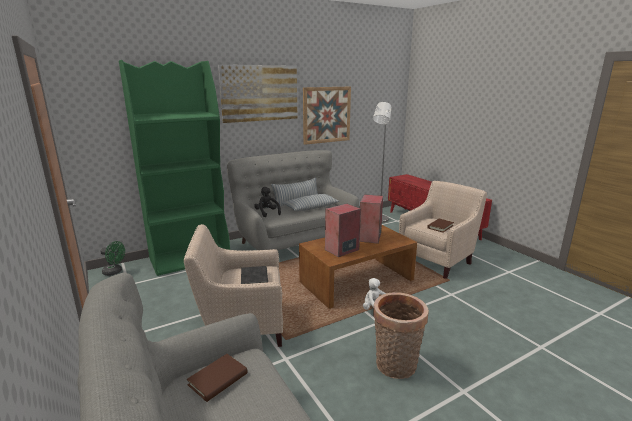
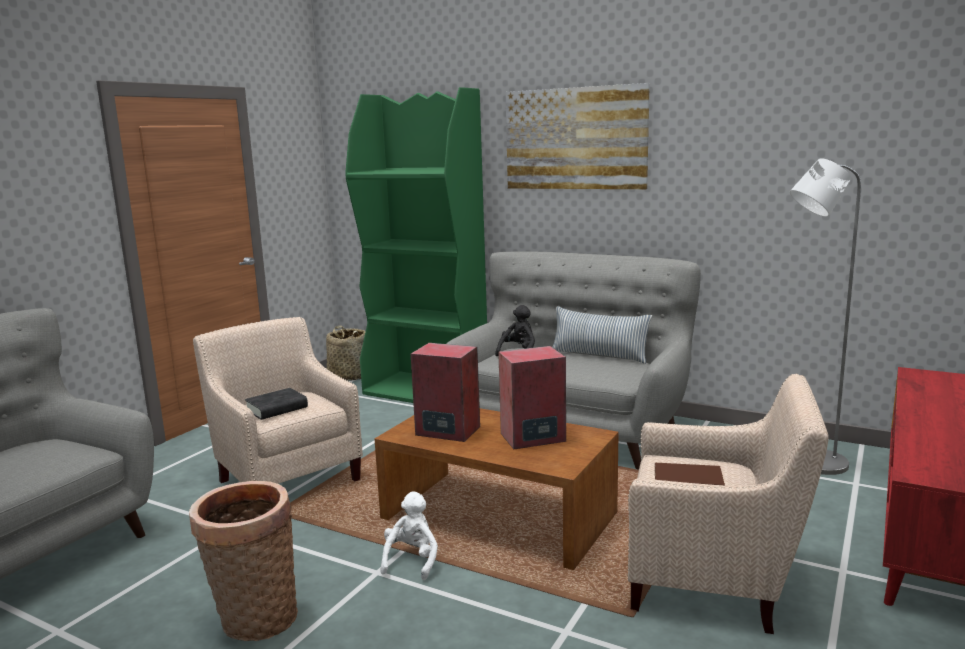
camera: 60 degrees right, 5 degrees down
(115, 272) = (350, 375): green fan -> basket
(218, 379) = (46, 452): brown book -> none
(311, 208) = (590, 367): pillow -> none
(326, 115) = (722, 186): picture -> none

